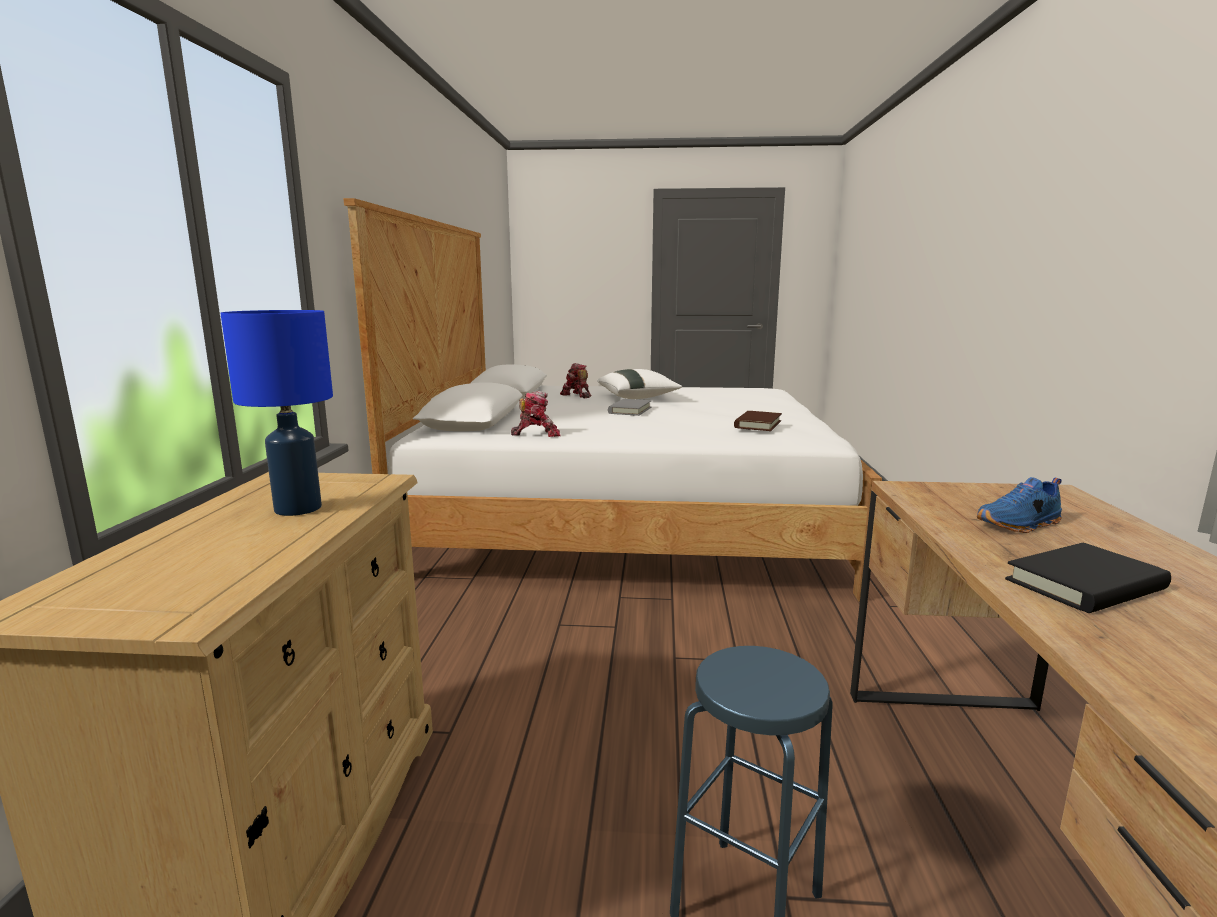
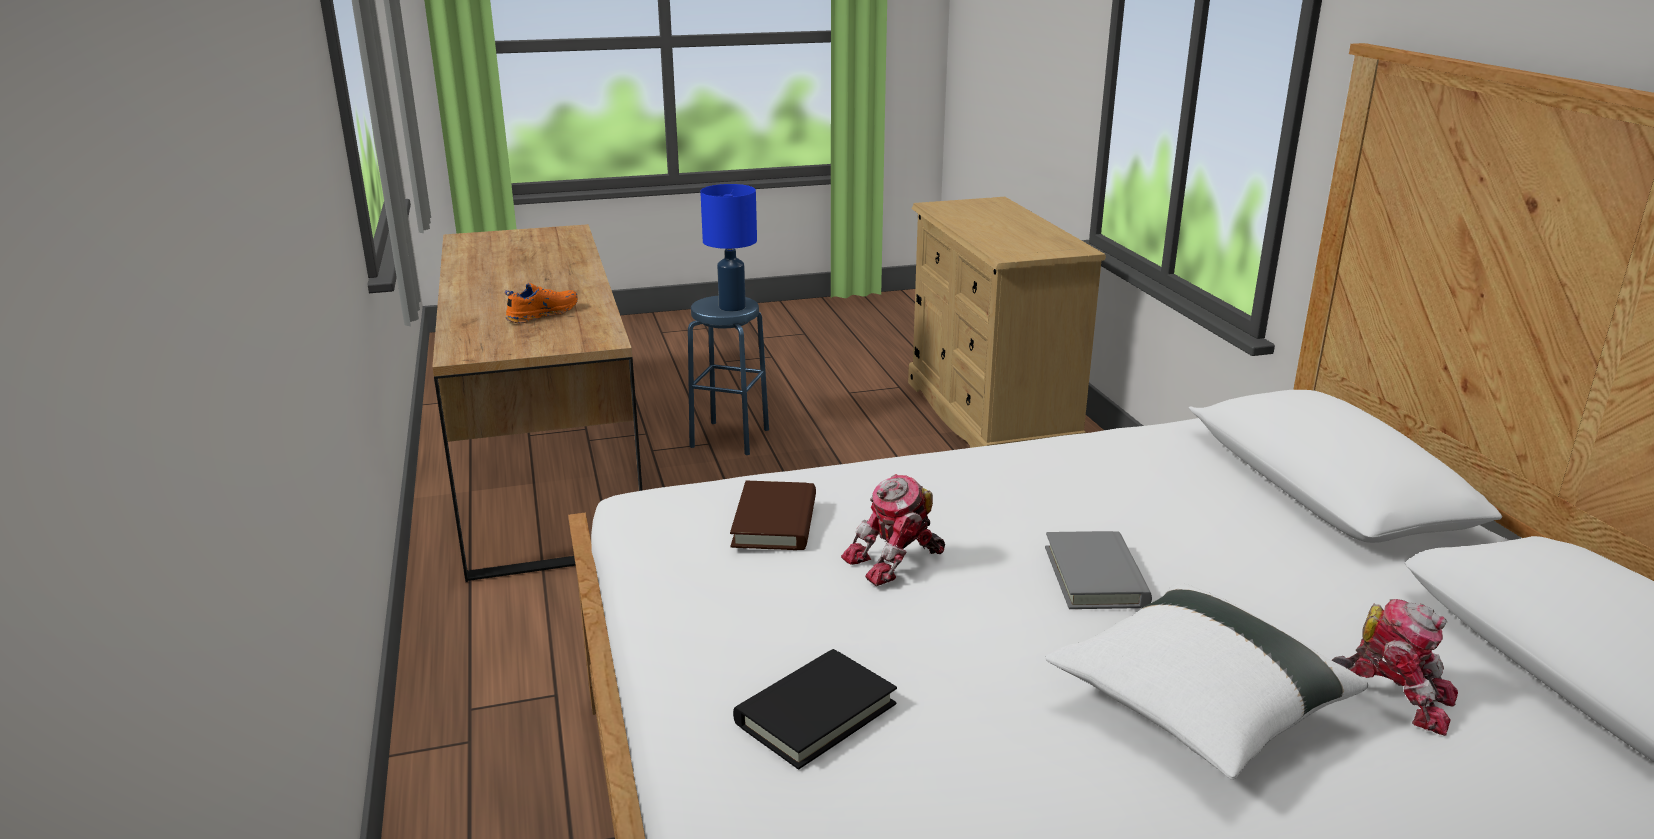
camera: 160 degrees right, 10 degrees up
(299, 508) = (1005, 236): blue table lamp -> blue table lamp (731, 307)
(537, 434) = (1130, 448): toy robot -> toy robot (896, 560)
(1020, 525) = (542, 314): blue shoe -> orange shoe
(1085, 585) = (550, 282): black book -> black book (815, 713)

